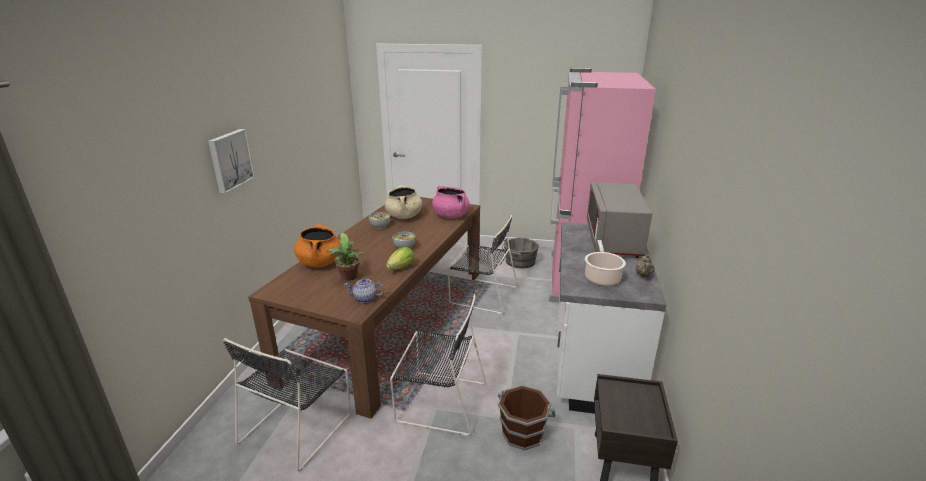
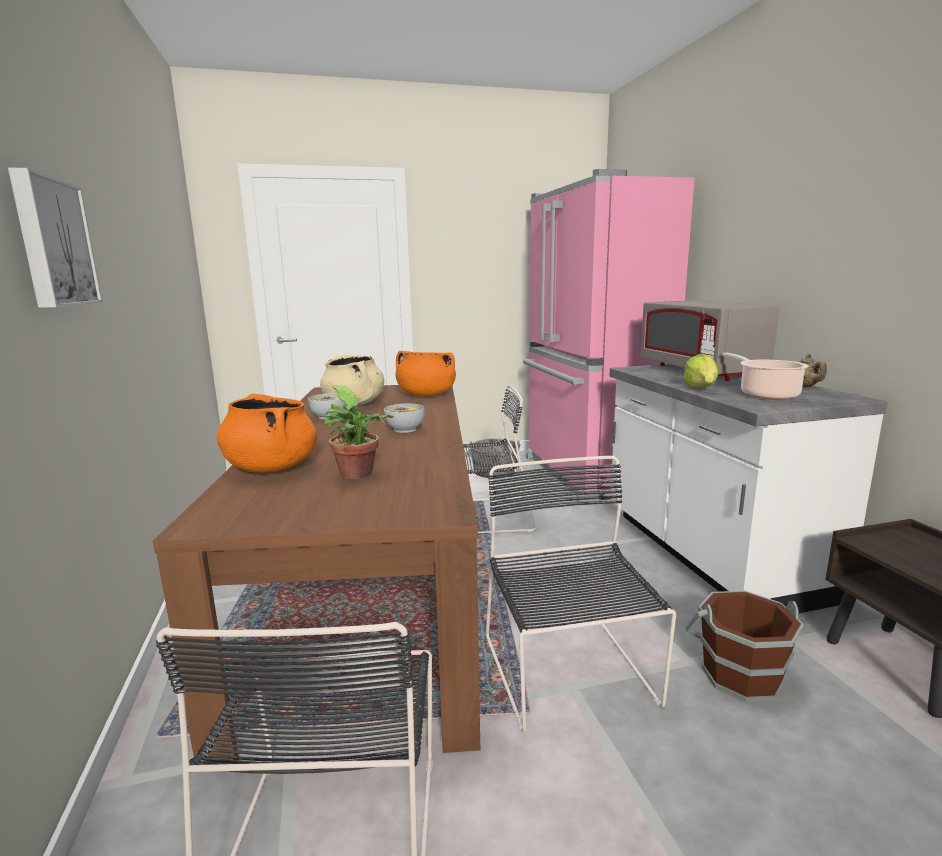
camera: 25 degrees left, 10 degrees down
(365, 299) = (431, 493): teapot -> none
(401, 268) = (436, 449): lettuce -> lettuce (701, 388)
(438, 401) = (569, 674): black chair -> black chair turned 90 degrees counterclockwise
(450, 216) = (426, 395): pink cooking pot -> orange cooking pot

